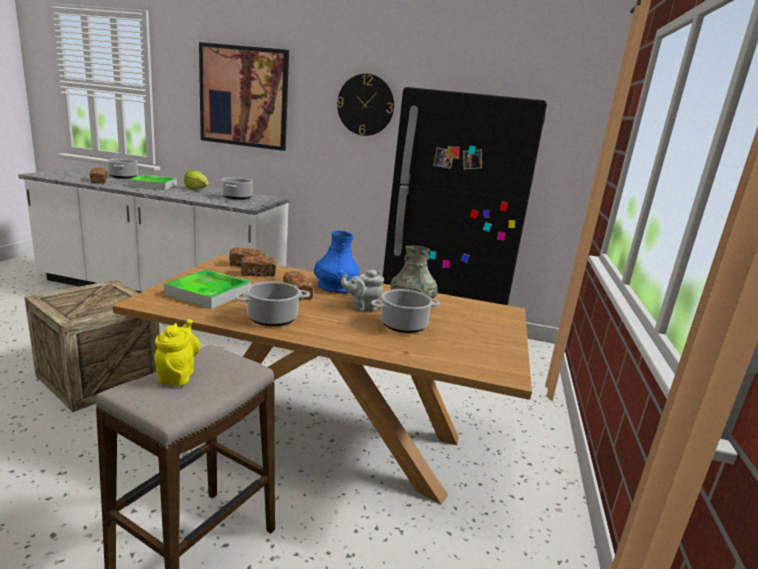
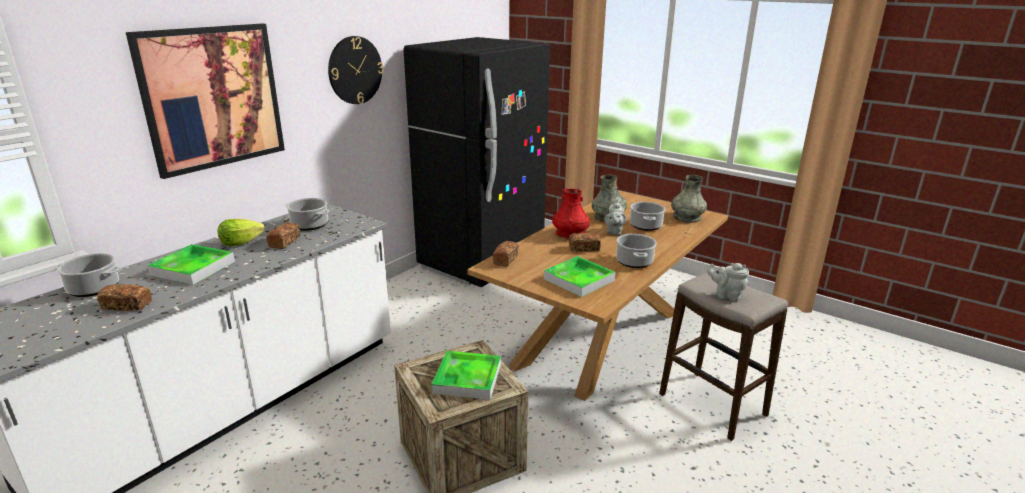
camera: 65 degrees left, 5 degrees up
(88, 302) = (467, 378): none -> tray
(177, 375) = (726, 295): yellow teapot -> grey teapot
(258, 274) = (531, 257): bread -> bread (284, 242)
(335, 287) = (570, 234): blue vase -> red vase
(473, 354) = (687, 217): none -> grey vase

